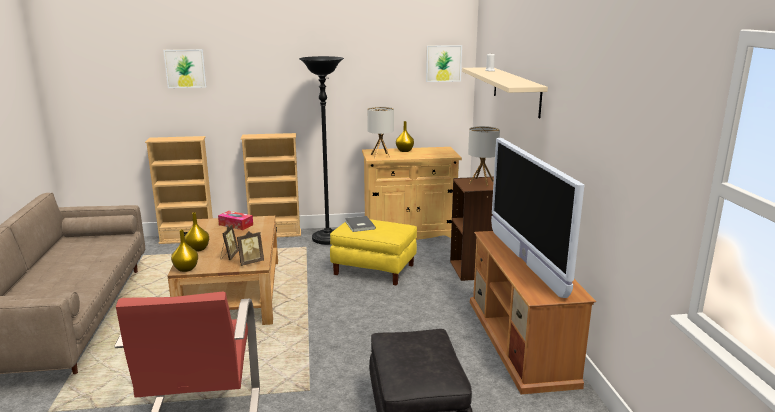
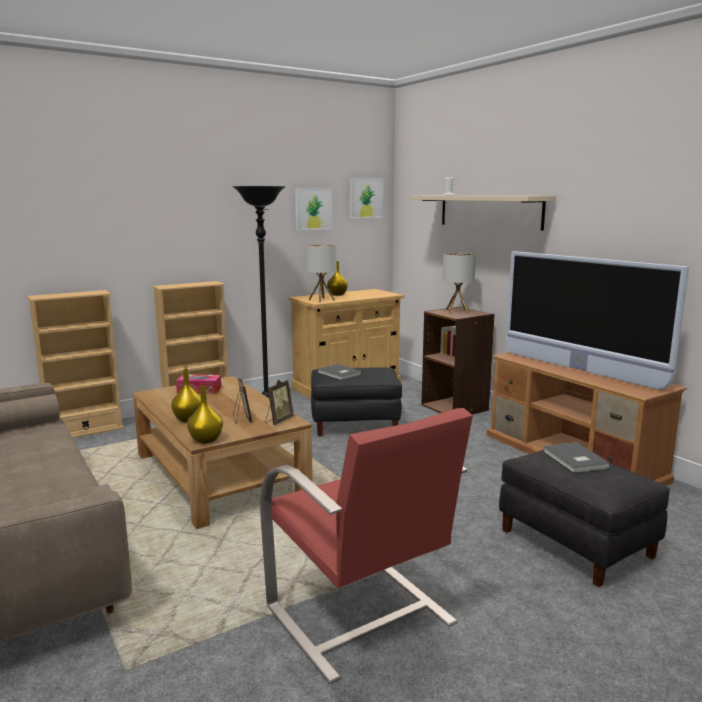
camera: 25 degrees left, 5 degrees down
(185, 68) = (76, 201): picture -> picture (313, 209)
(374, 269) = (355, 424): yellow ottoman -> black ottoman
(422, 346) = (574, 460): none -> grey book

